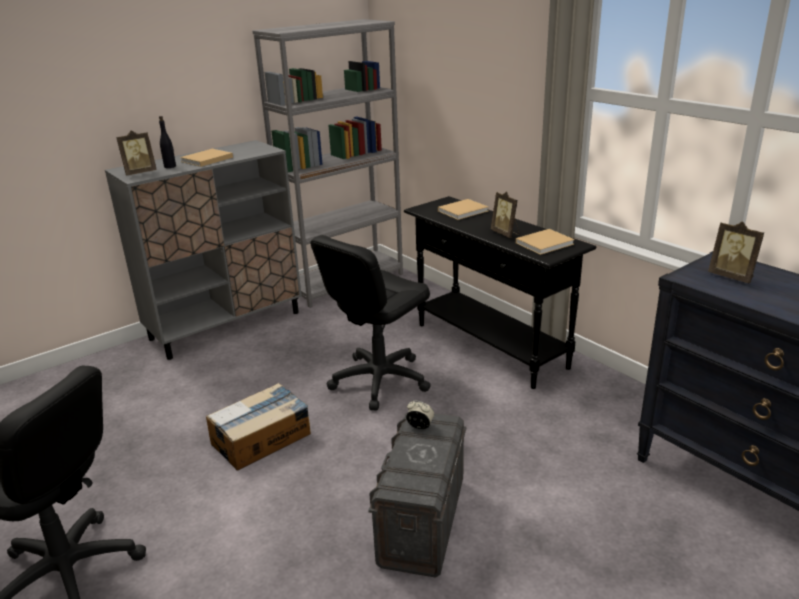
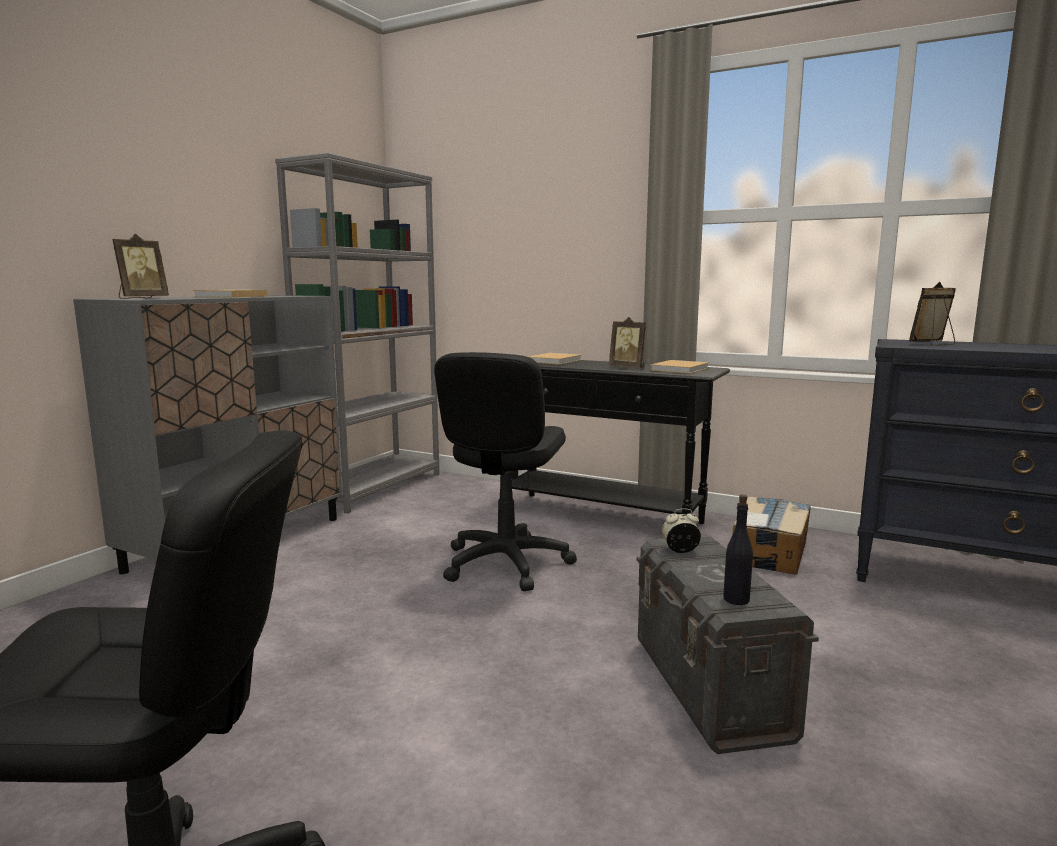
camera: 25 degrees left, 15 degrees down
(170, 166) = (183, 297): black bottle -> black bottle (736, 599)
(262, 438) = (399, 648): cardboard box -> cardboard box (770, 551)
(732, 276) = (933, 344): picture frame -> picture frame turned 135 degrees clockwise

